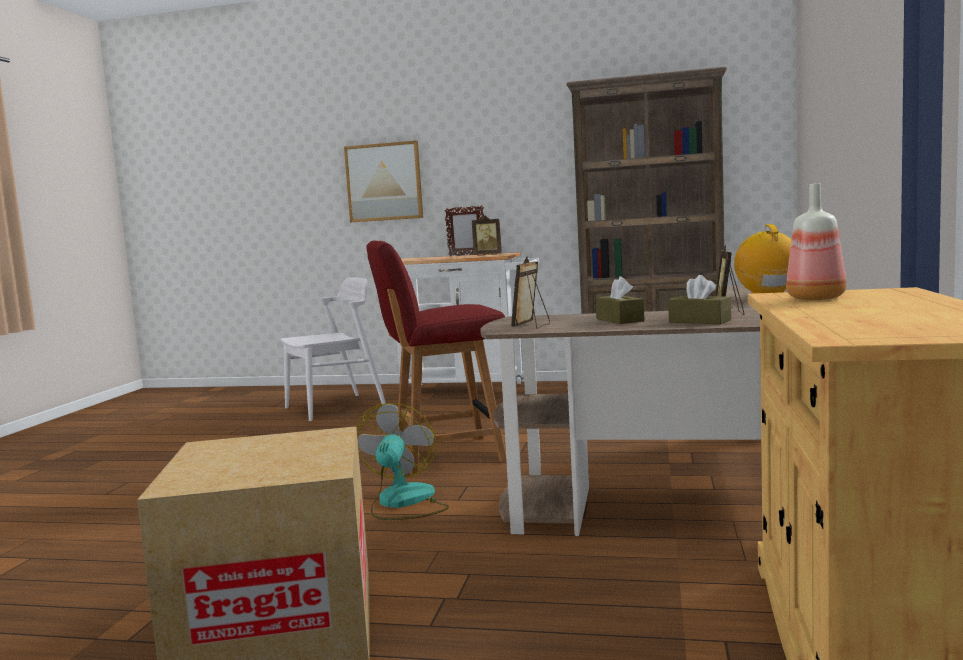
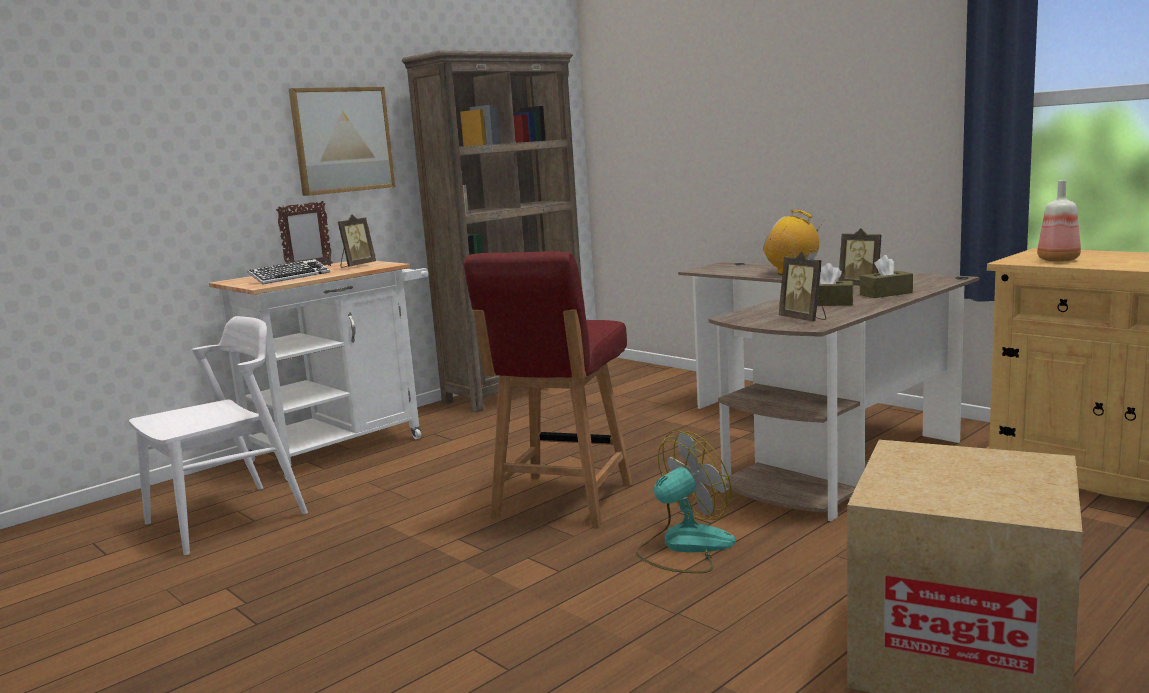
camera: 55 degrees left, 5 degrees up
(336, 407) = (227, 519): white chair -> white chair turned 45 degrees clockwise
(384, 182) = (158, 170): picture -> picture (342, 140)
(403, 503) = (684, 546): fan -> fan turned 105 degrees clockwise
(431, 258) = (290, 277): none -> keyboard

